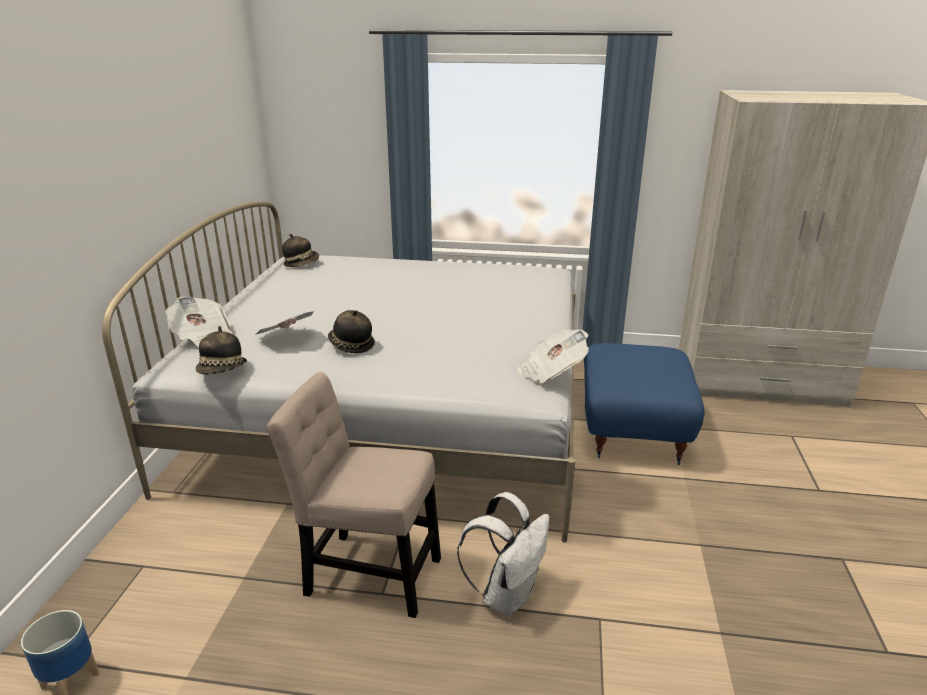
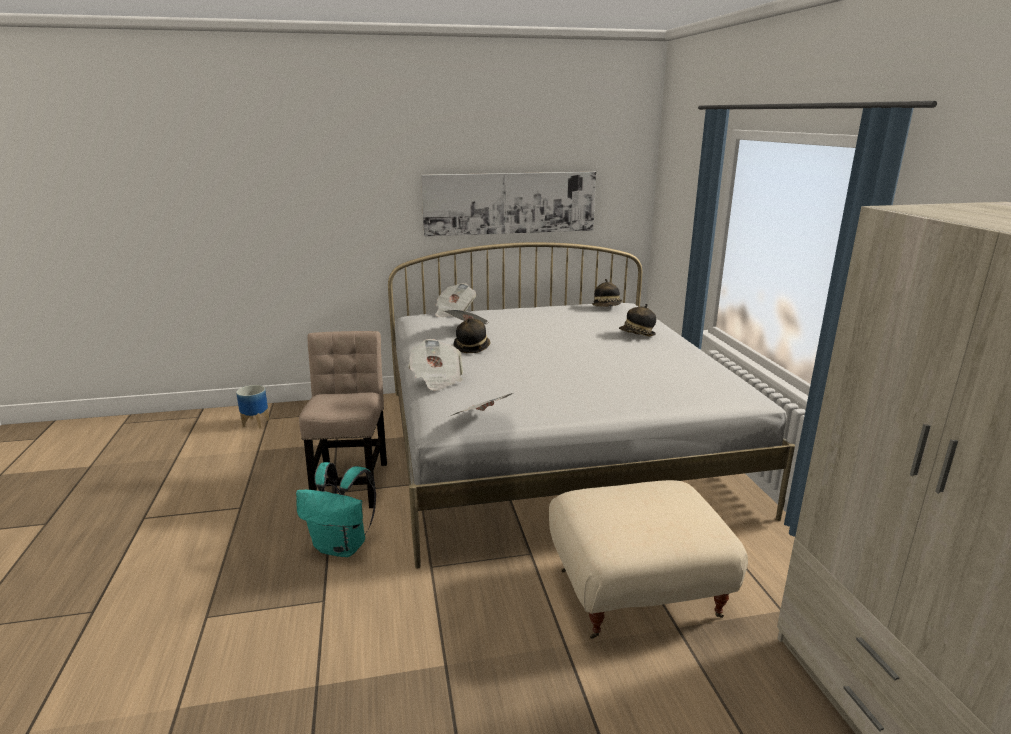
camera: 70 degrees right, 5 degrees down
(179, 172) = (510, 203): none -> picture
(222, 370) = (411, 326): hat -> hat (637, 335)
(430, 378) = (436, 379): none -> newspaper
(507, 594) = (342, 546): white backpack -> turquoise backpack
(631, 431) = (637, 591): blue ottoman -> beige ottoman

